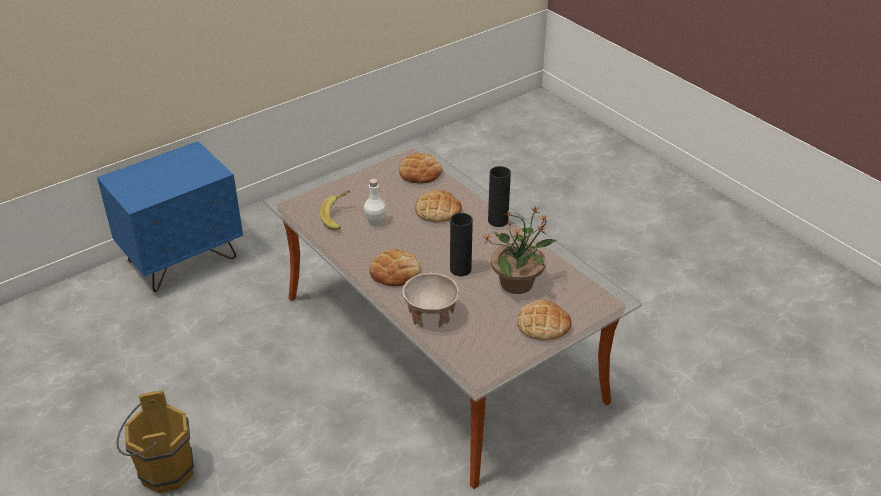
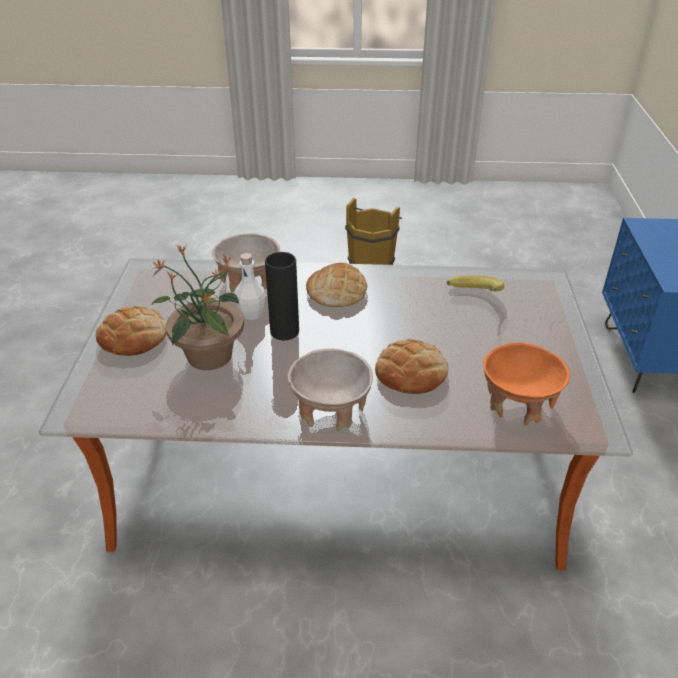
camera: 130 degrees right, 0 degrees up
(375, 221) = (441, 317): white bottle -> white bottle (251, 314)
(420, 172) = (518, 403): bread -> orange bowl
(498, 221) = (331, 410): black vase -> beige bowl

